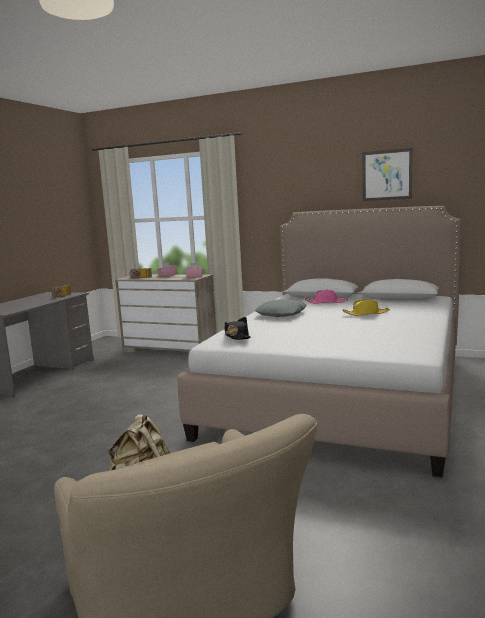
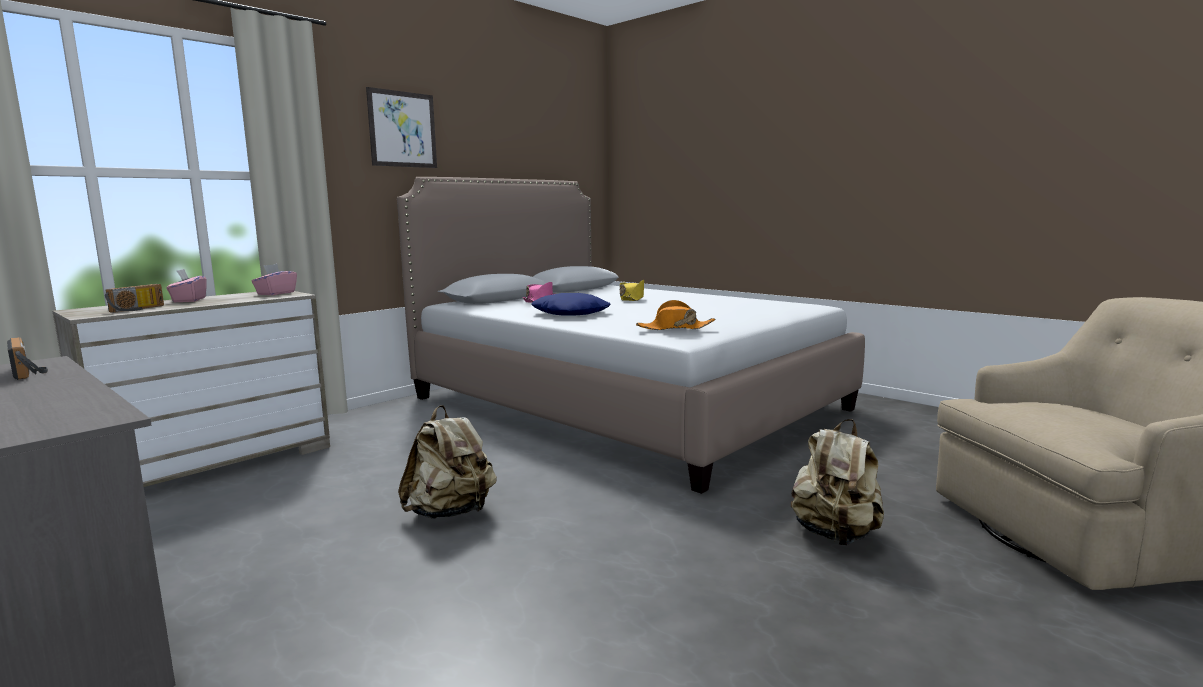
camera: 70 degrees left, 0 degrees up
(138, 395) = (451, 512): none -> beige backpack
(236, 336) = (675, 328): black hat -> orange hat
(281, 314) = (571, 313): grey pillow -> blue pillow
(387, 175) = (515, 137): picture -> picture (402, 129)

